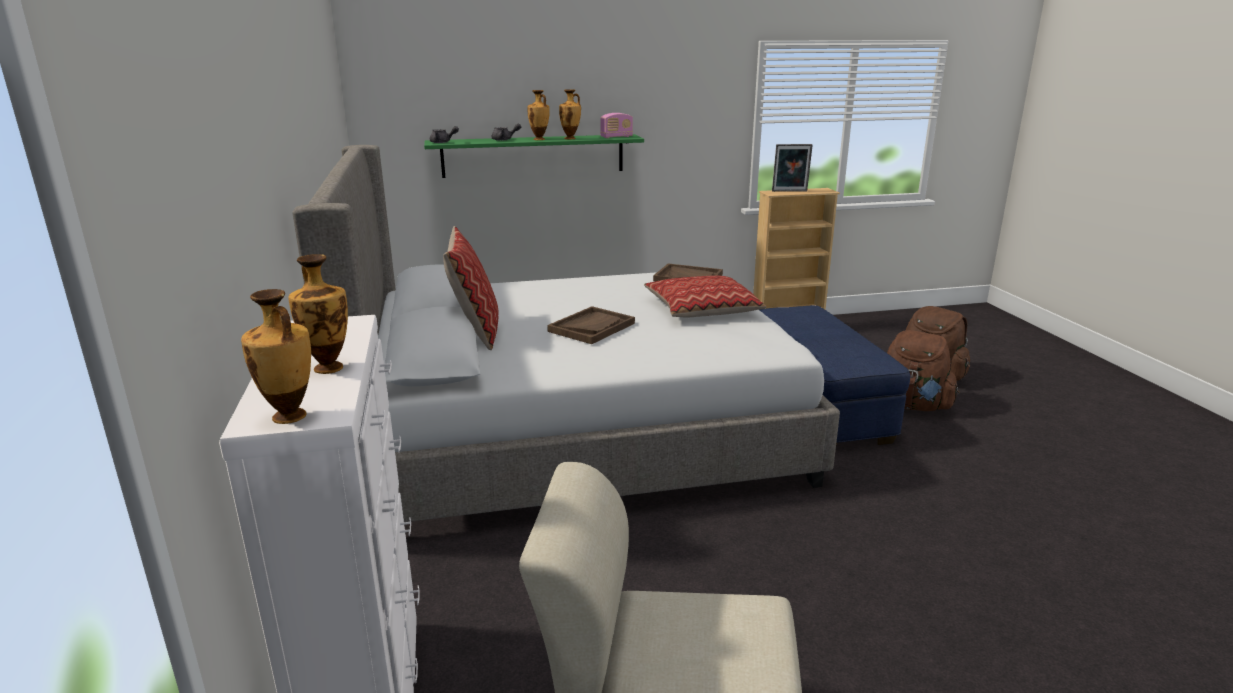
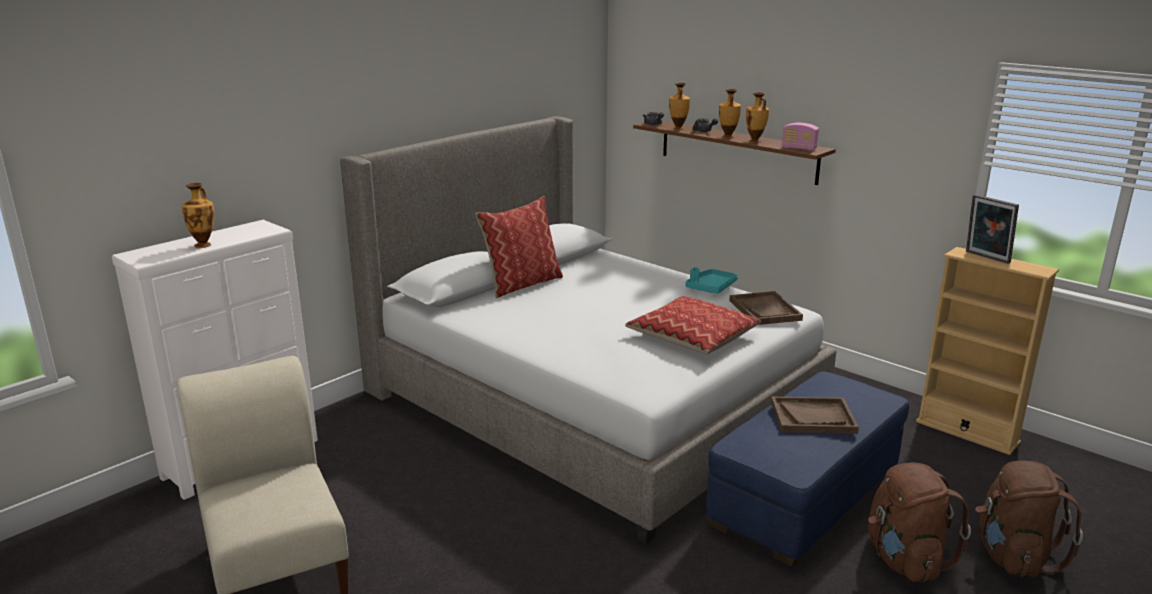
camera: 55 degrees right, 0 degrees up
(290, 417) = (139, 257): vase -> vase (678, 129)
(533, 155) = (737, 151): green shelf -> brown shelf
(591, 327) = (581, 312): brown tray -> brown tray (813, 417)
(616, 279) = (711, 287): none -> turquoise tray

